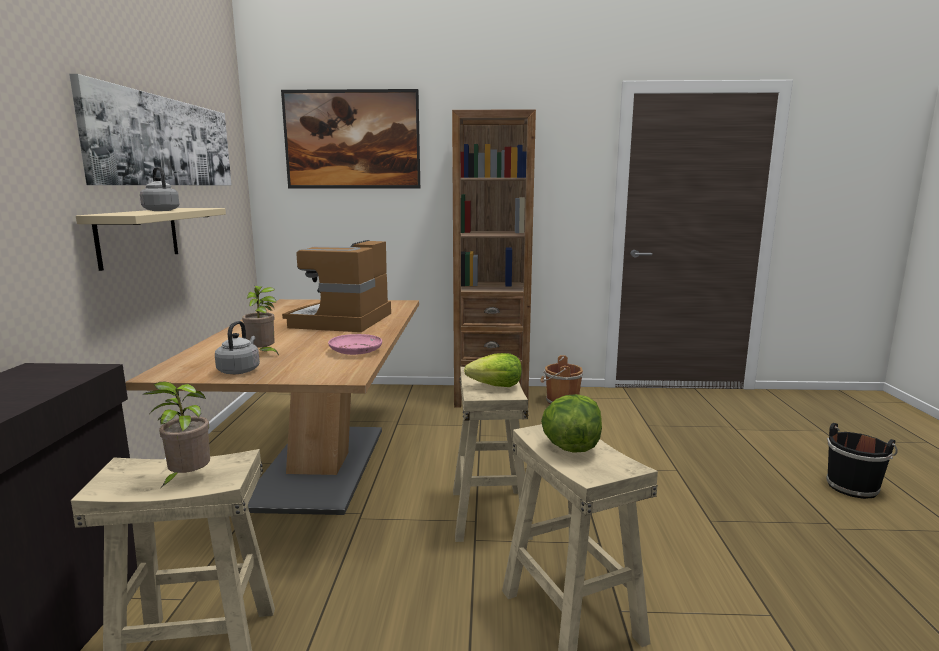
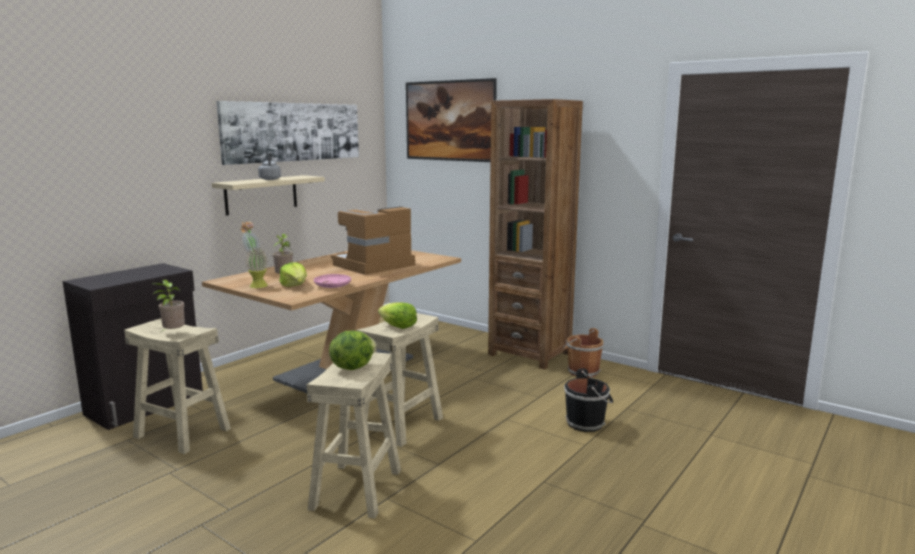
camera: 35 degrees right, 0 degrees up
(240, 370) = (255, 285): grey kettle -> potted plant
(304, 360) = (295, 286): none -> lettuce
(852, 486) = (733, 509): black bucket -> black bucket (587, 423)

